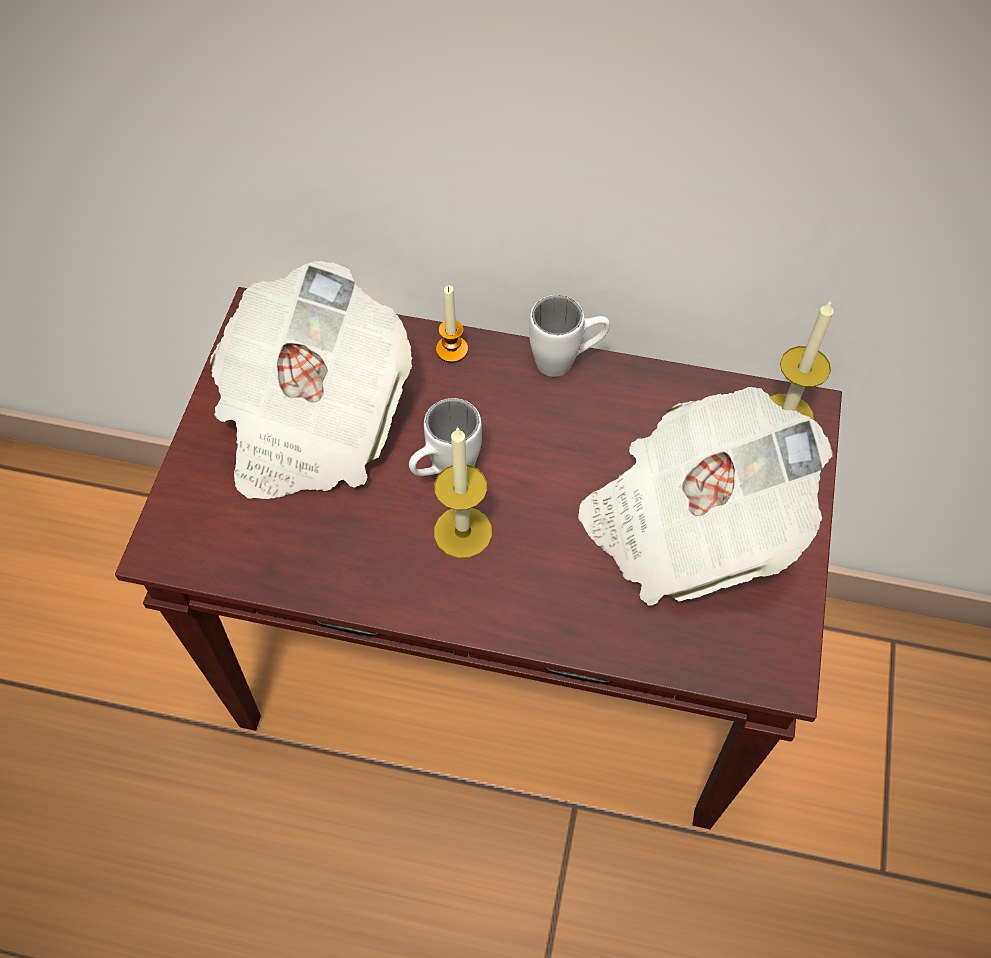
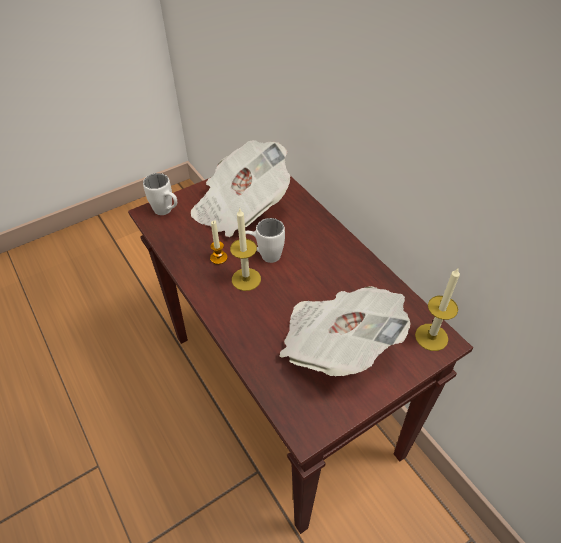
camera: 45 degrees right, 10 degrees down
(452, 350) = (316, 218): candle -> candle (218, 258)
(566, 361) = (357, 251): white mug -> white mug (167, 212)

